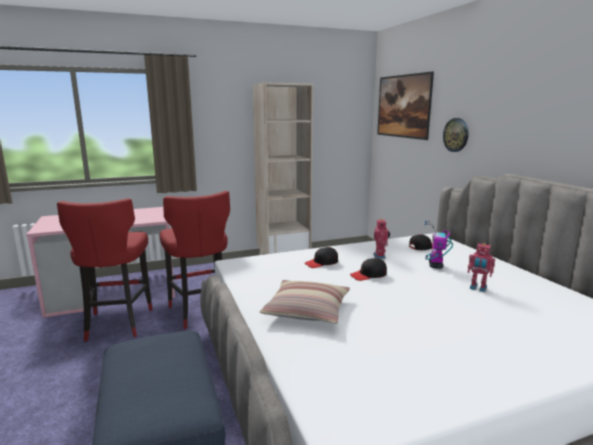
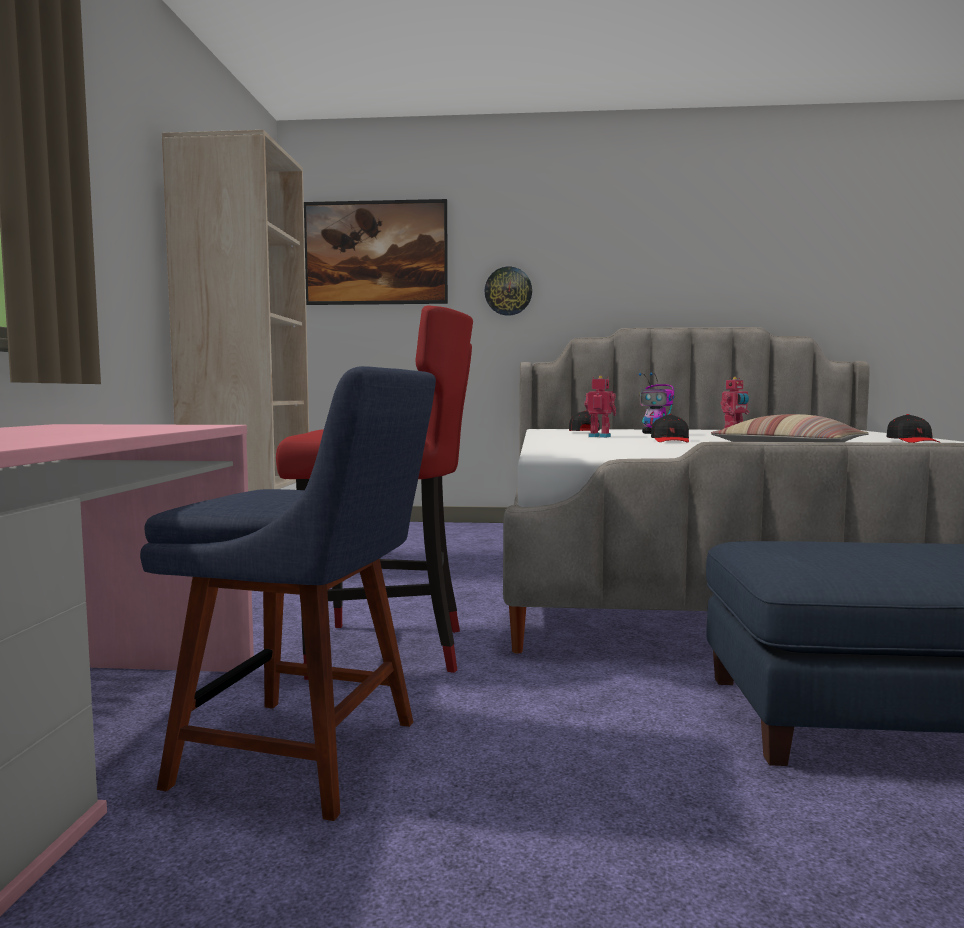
camera: 65 degrees left, 10 degrees down
(117, 323) = (309, 754): red stool -> blue chair
(321, 263) = (603, 443): black cap -> black cap (912, 441)

